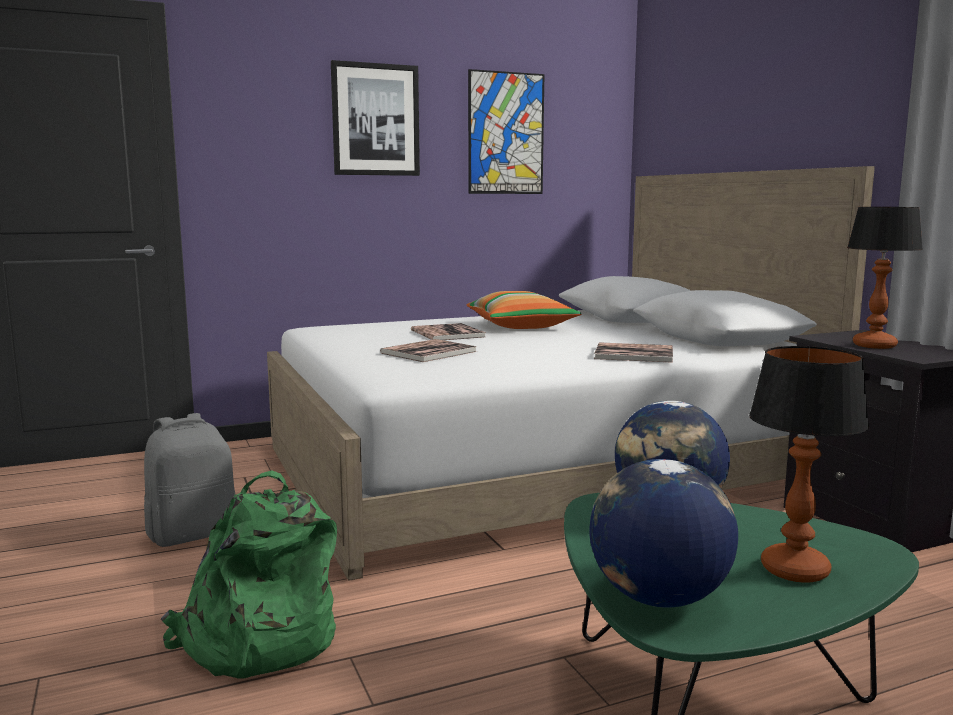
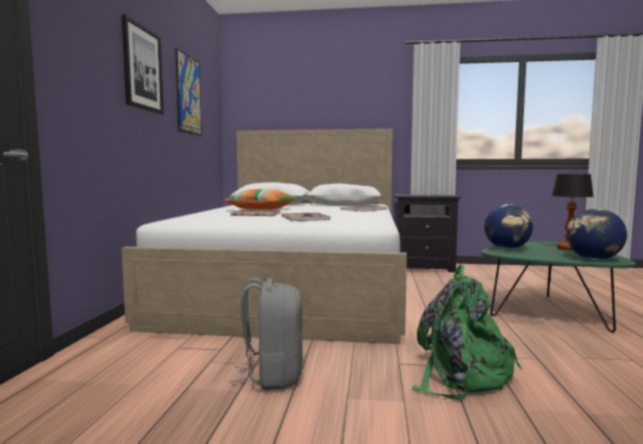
camera: 60 degrees left, 5 degrees down
(873, 345) = (426, 195): table lamp -> none

